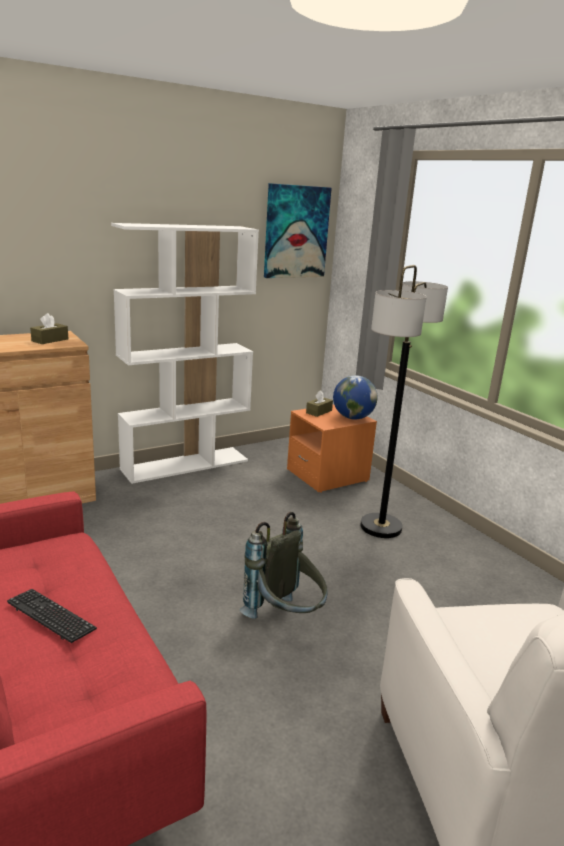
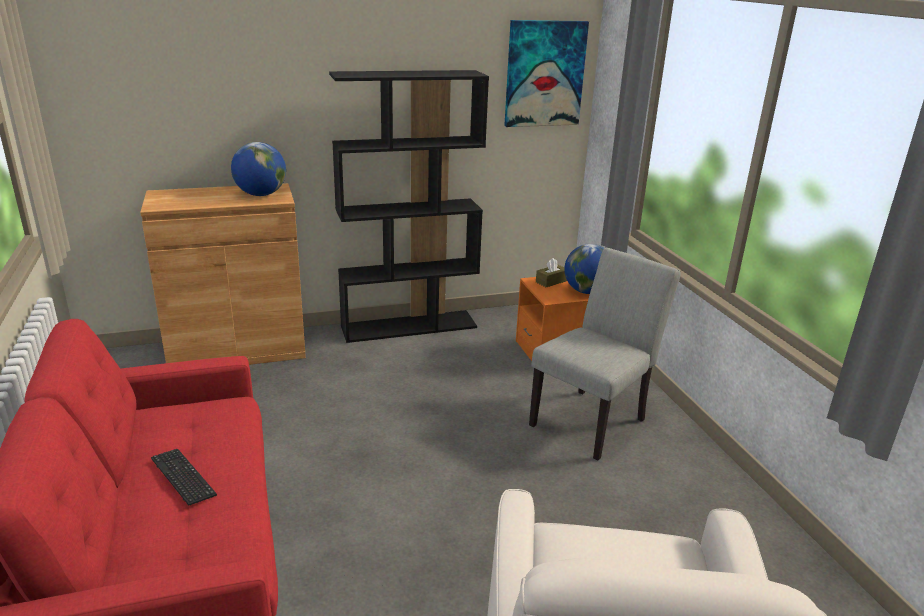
camera: 15 degrees right, 5 degrees up
(50, 340) = (261, 194): brown tissue box -> globe
(186, 464) = (409, 326): white bookcase -> black bookcase
(286, 619) = (445, 507): grey backpack -> none
(381, 527) = (593, 419): floor lamp -> grey chair

